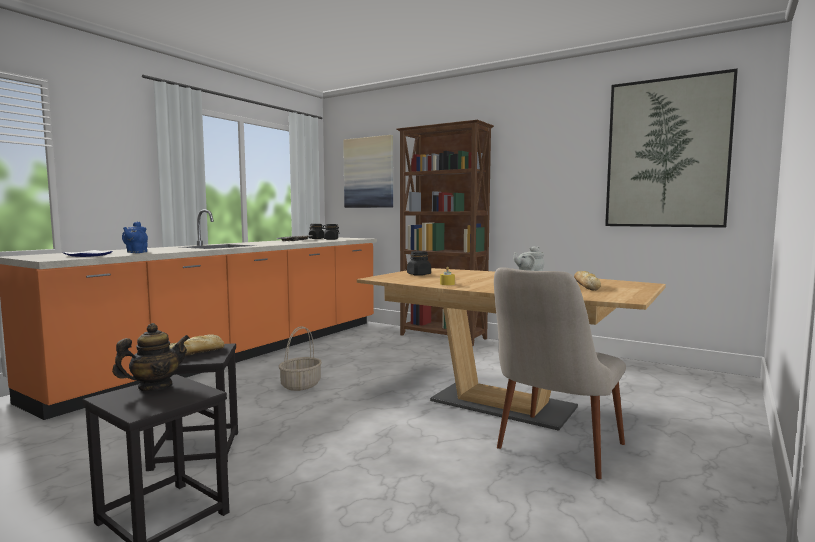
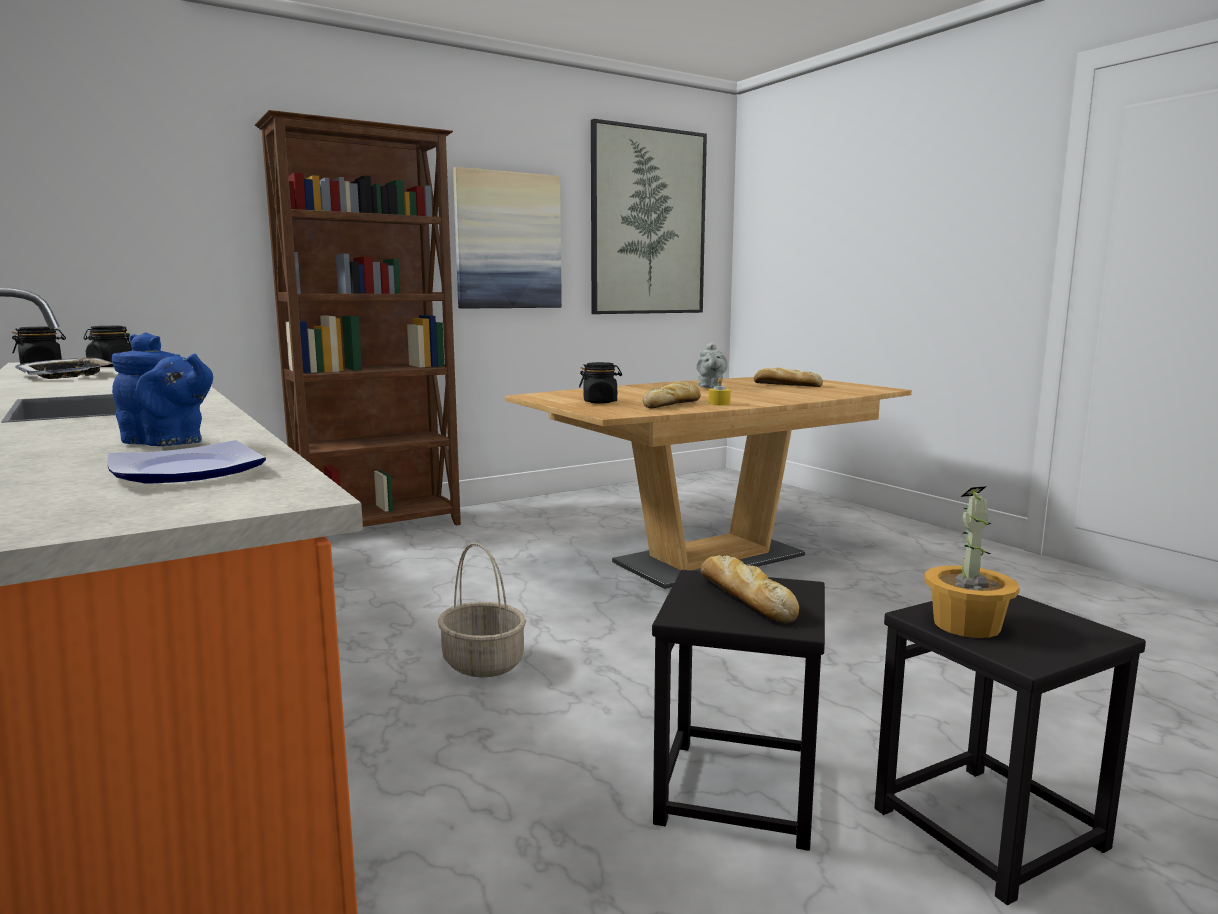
camera: 65 degrees left, 5 degrees up
(155, 387) = (967, 625): teapot -> potted plant
(369, 172) = (113, 196): picture -> picture (508, 241)
(431, 280) = (672, 404): none -> bread
(553, 454) = (859, 571): beige chair -> none

